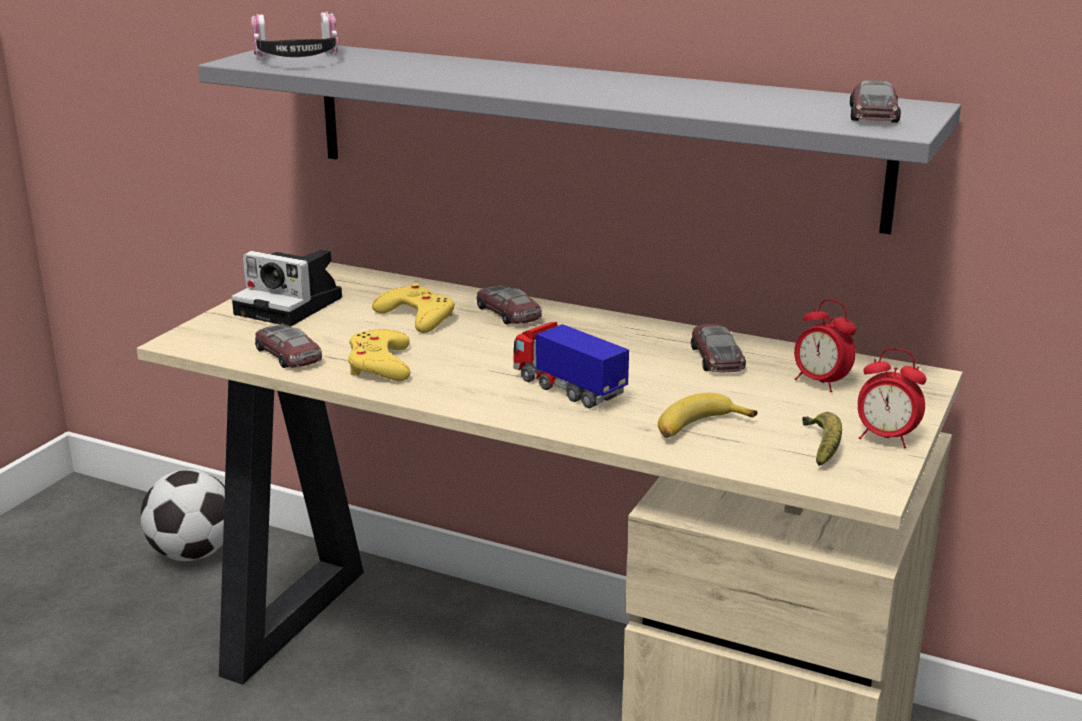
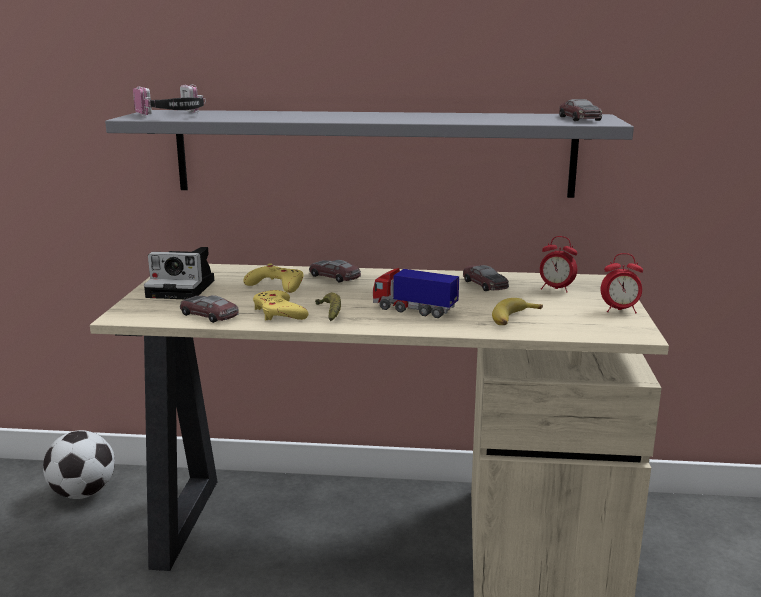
camera: 20 degrees left, 5 degrees down
(822, 447) = (591, 319): banana -> banana (330, 313)

